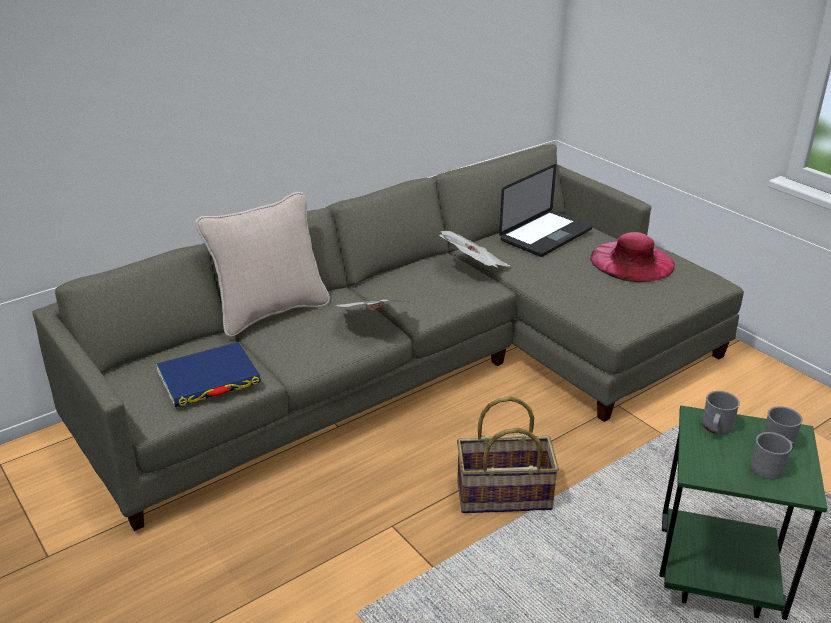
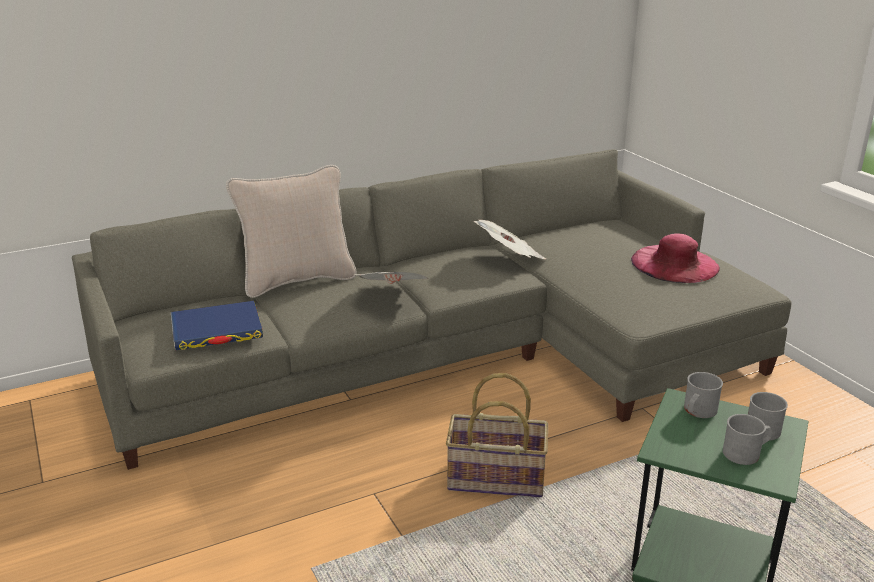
camera: 10 degrees right, 5 degrees down
(546, 235) = (593, 235): laptop -> none

